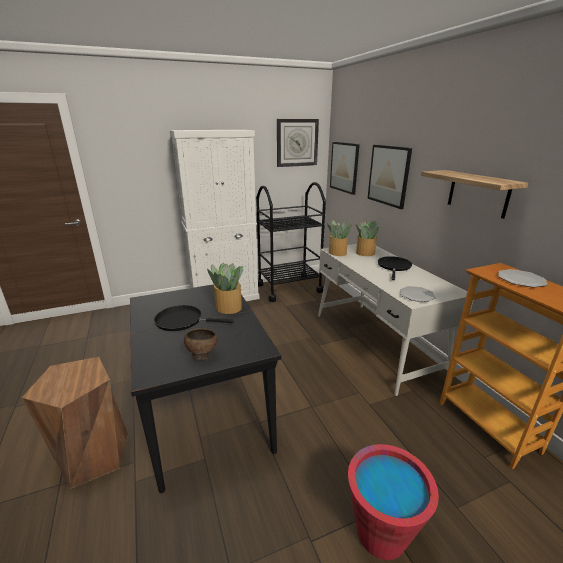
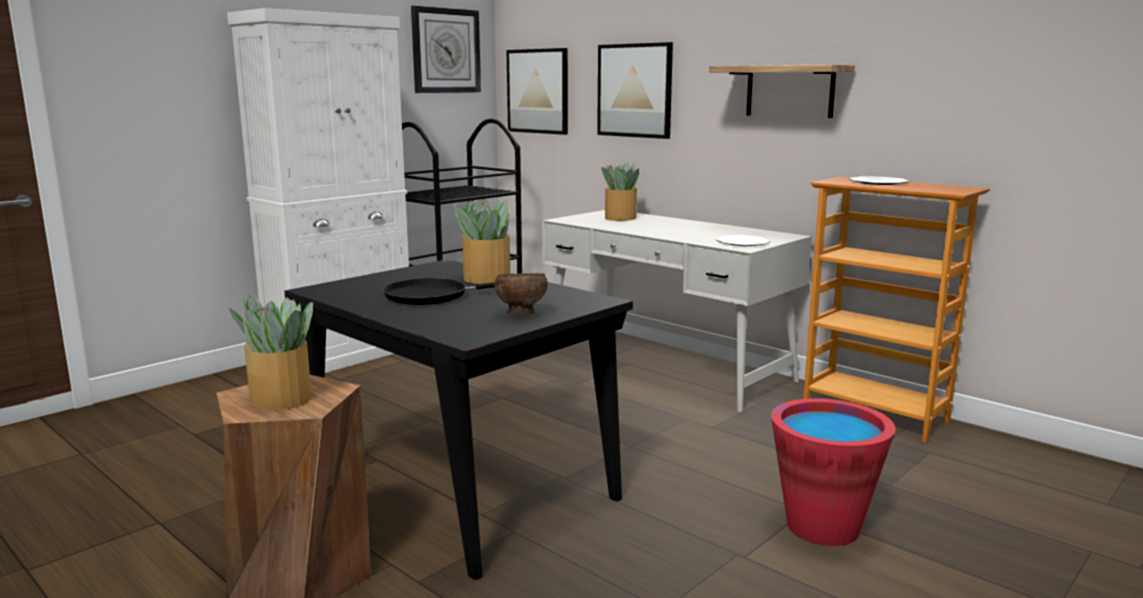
camera: 25 degrees left, 10 degrees down
(337, 253) = (577, 221): potted plant -> potted plant (281, 399)
(394, 267) = (680, 225): black frying pan -> none

